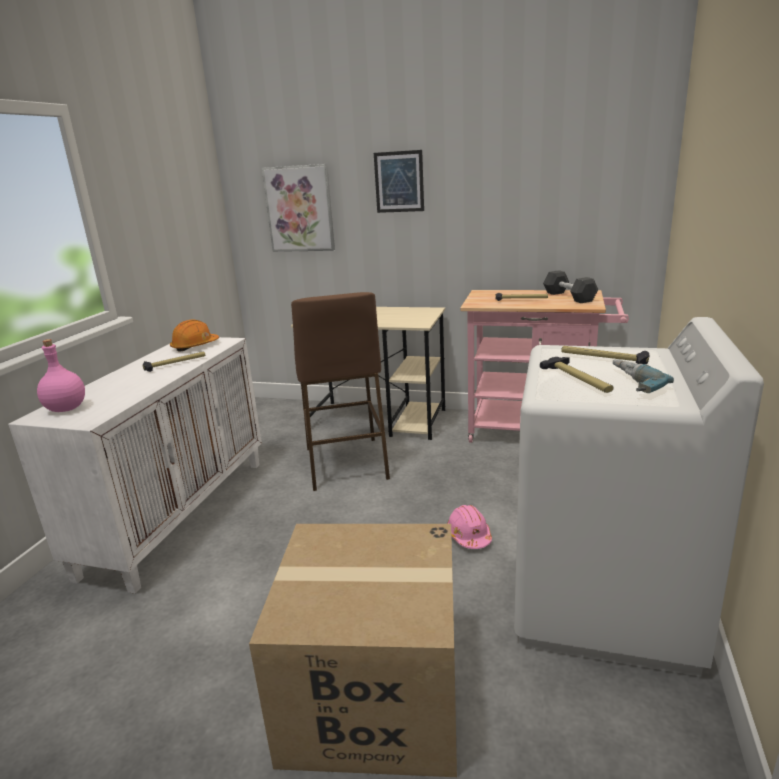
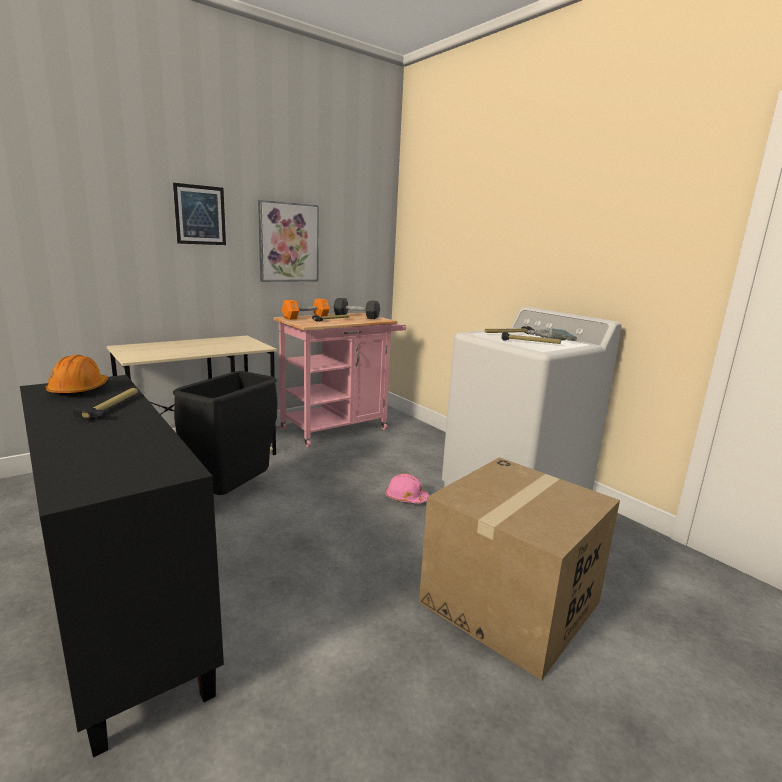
camera: 55 degrees left, 5 degrees down
(67, 408) = (95, 473): pink bottle -> none
(178, 513) = (119, 612): white cabinet -> black cabinet
(300, 209) = (76, 232): picture -> picture (288, 242)
(346, 463) = (233, 494): brown stool -> black trash can
(503, 293) = (306, 317): none -> orange dumbbell

